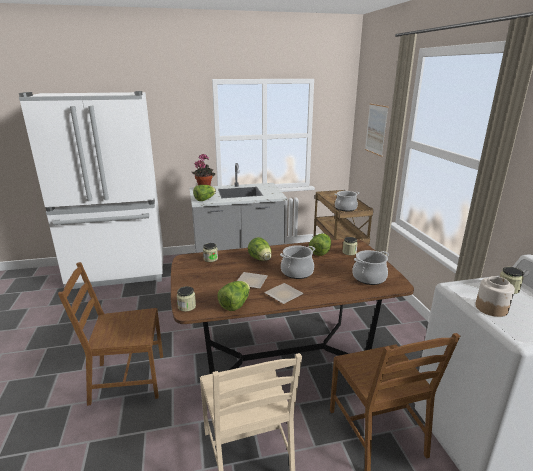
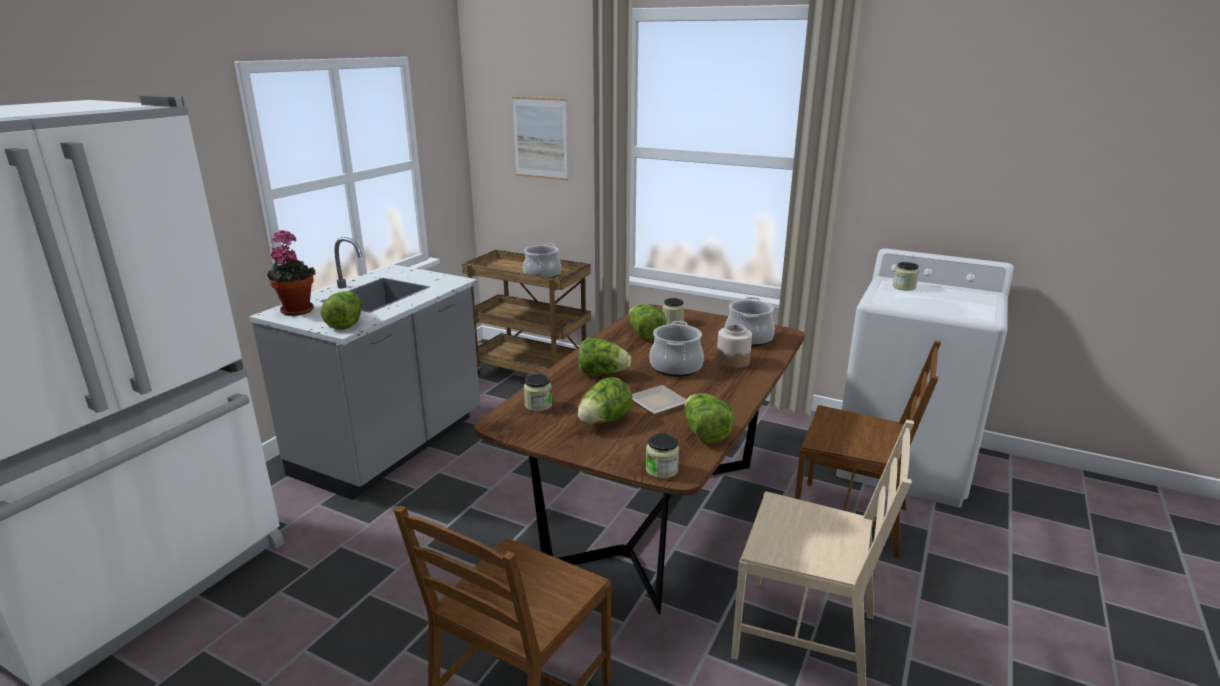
camera: 50 degrees left, 0 degrees up
(215, 277) = (604, 421): none -> lettuce
(283, 296) = (724, 397): plate -> none
(491, 308) = (931, 306): jar -> jar (733, 361)

